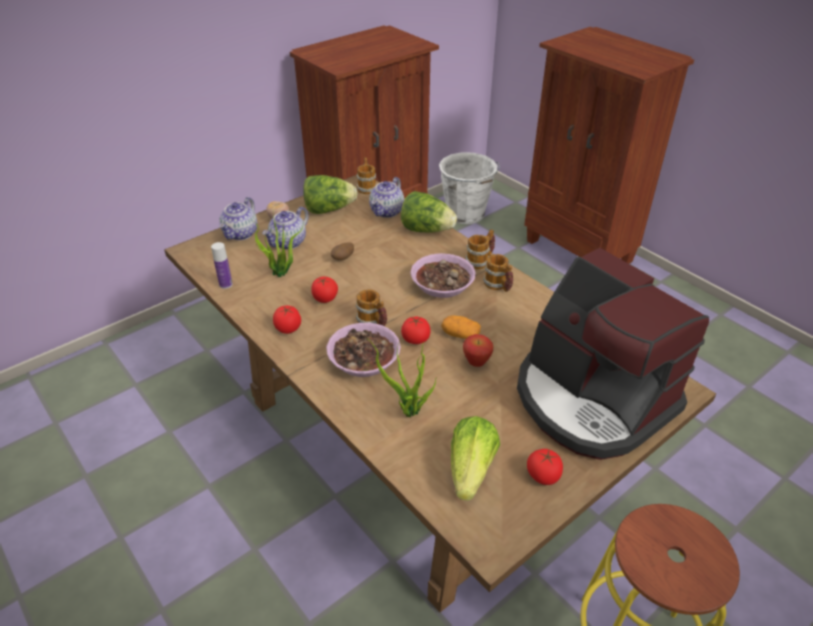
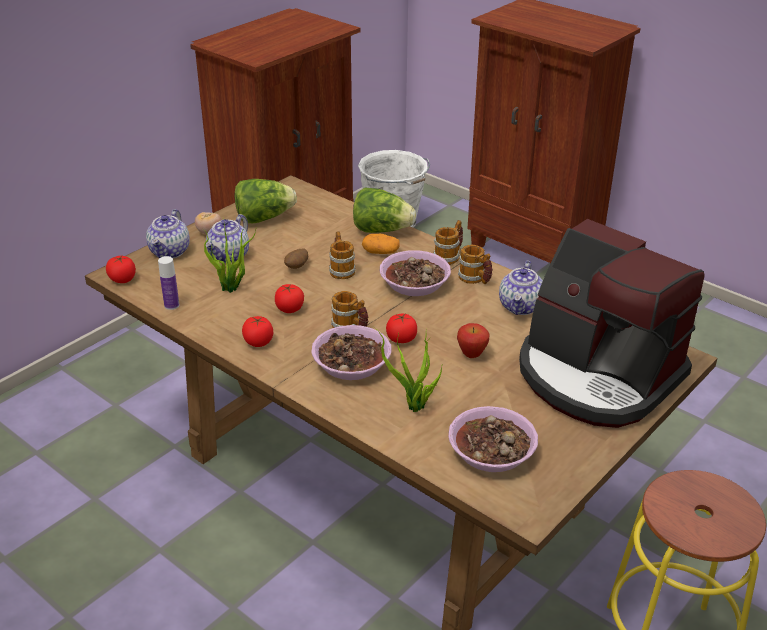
camera: 10 degrees left, 5 degrees down
(366, 187) = (300, 191): mug -> mug (341, 269)
(387, 212) = (331, 215): teapot -> teapot (521, 307)
(460, 335) = (447, 330): potato -> potato (380, 252)
(471, 469) = (492, 451): lettuce -> bowl
(543, 475) = (565, 448): tomato -> tomato (122, 279)

